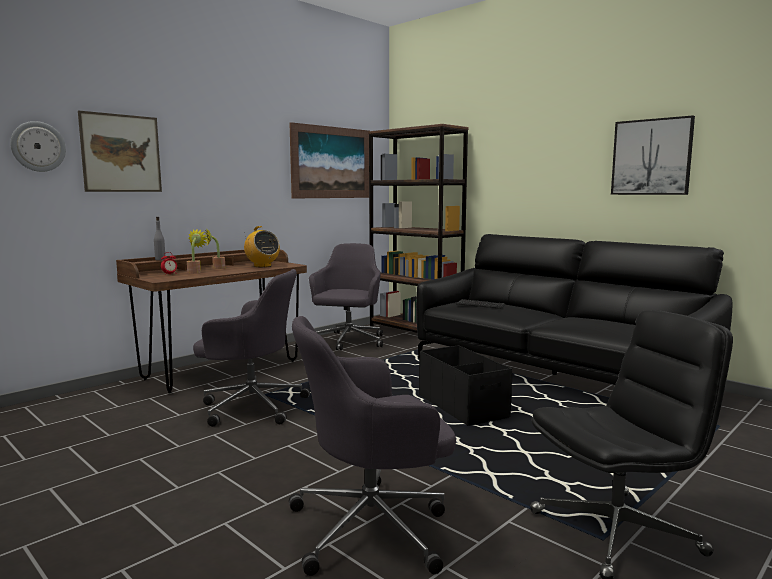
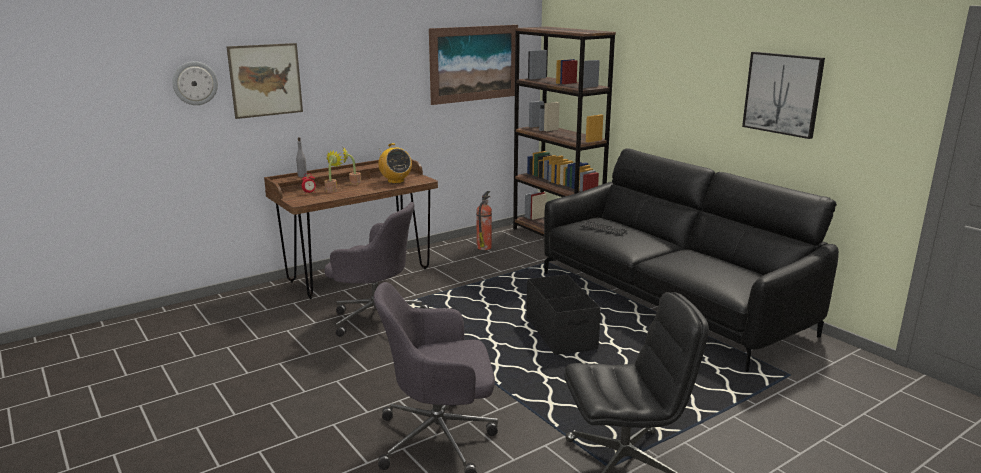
camera: 10 degrees right, 10 degrees up
(347, 342) = (484, 247): grey office chair -> fire extinguisher

